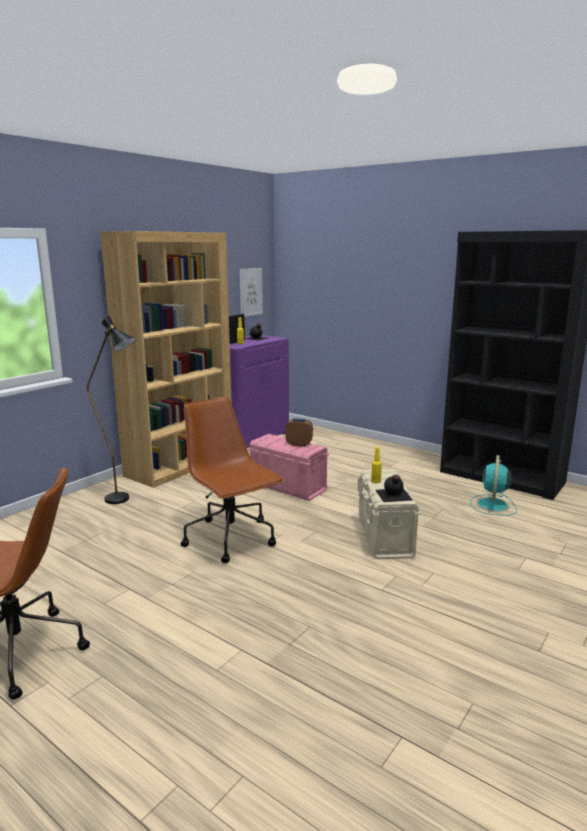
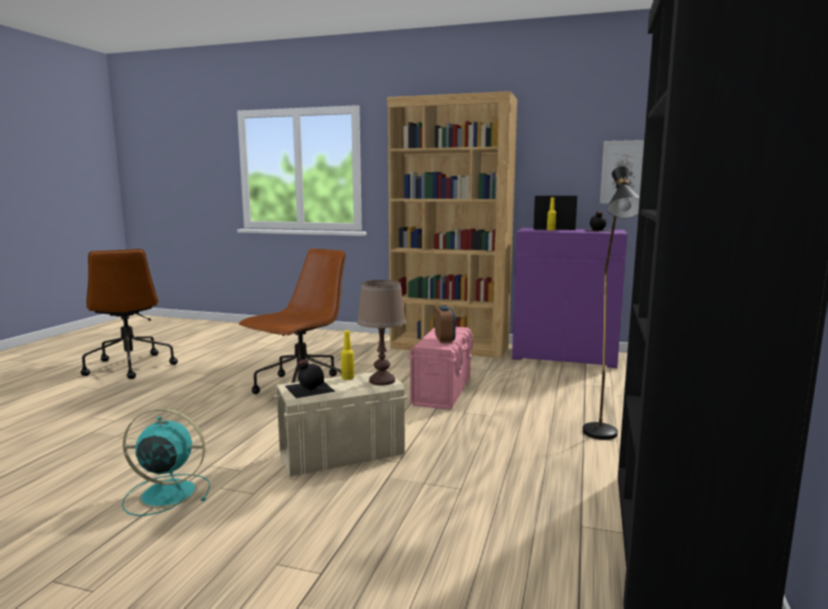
camera: 70 degrees right, 5 degrees down
(124, 500) = (356, 346): black floor lamp -> black floor lamp (603, 438)
(387, 473) = (381, 381): none -> brown table lamp
(492, 505) = (515, 535): turquoise fan -> turquoise fan (166, 493)

